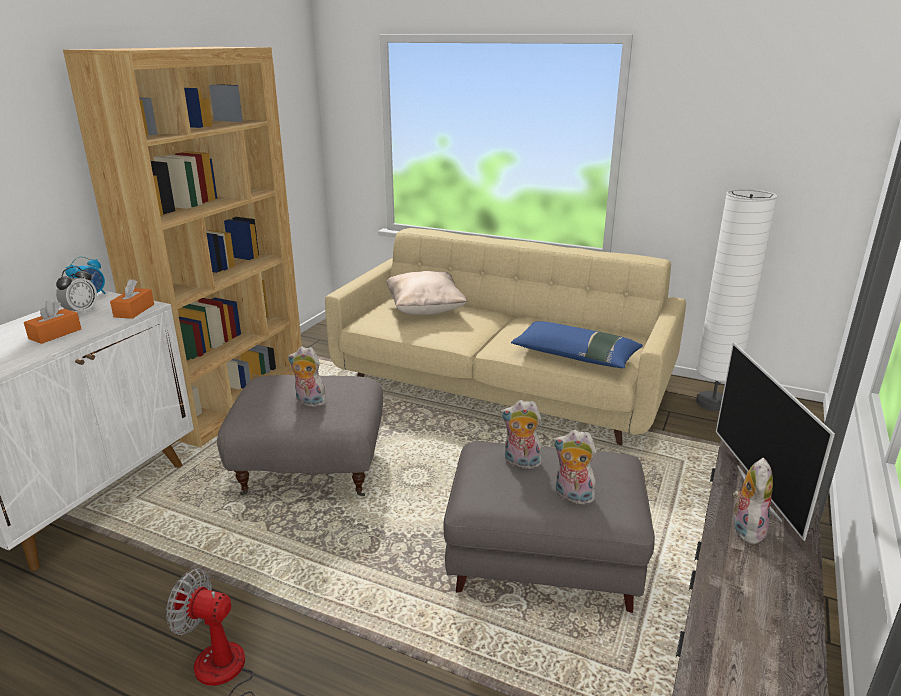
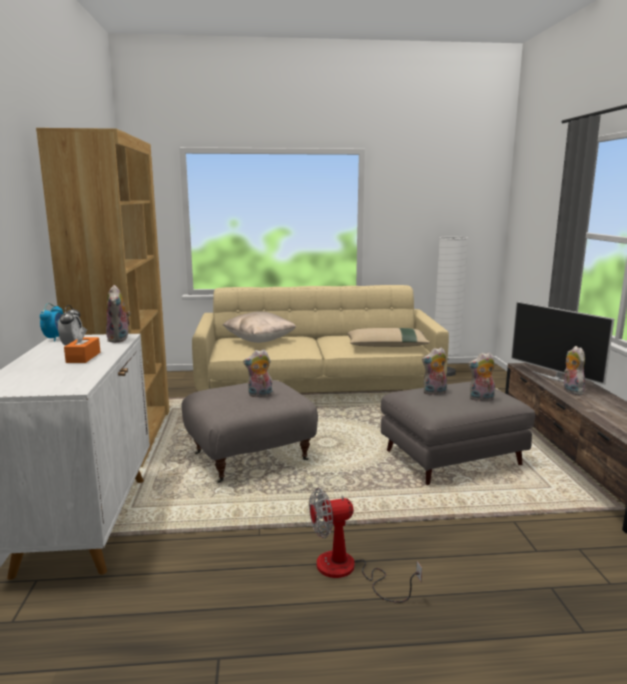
camera: 30 degrees left, 10 degrees down
(134, 311) = (119, 339): orange tissue box -> plush toy
(575, 355) = (387, 346): blue pillow -> beige pillow

